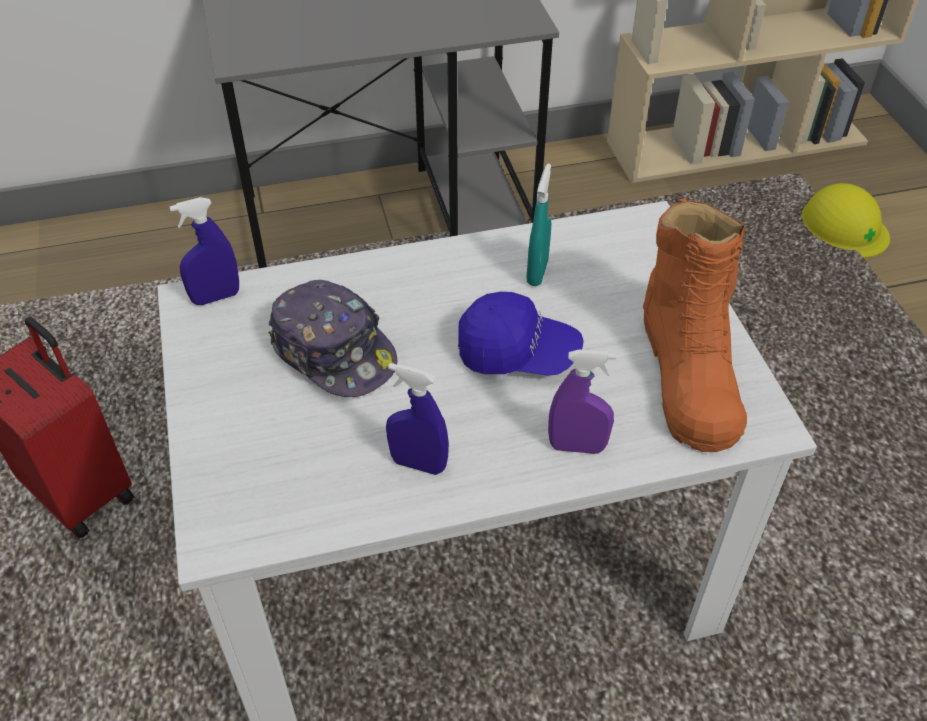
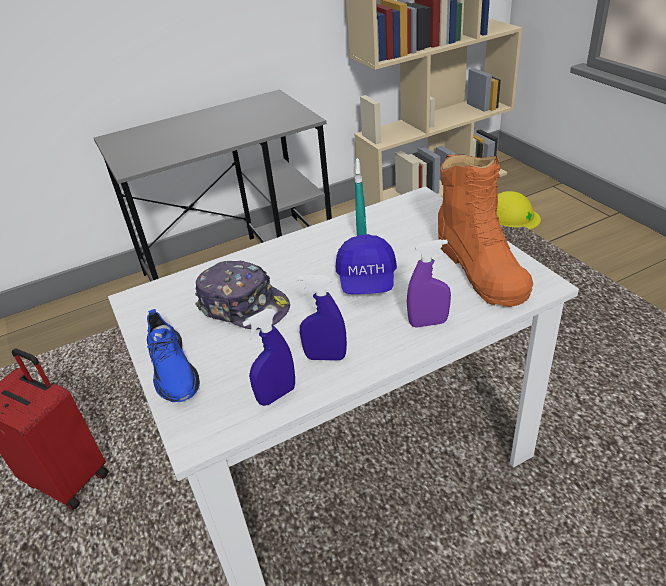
camera: 10 degrees left, 10 degrees down
(214, 429) = (173, 370): none -> blue shoe
(216, 297) = (151, 294): blue spray bottle -> blue spray bottle (277, 395)
(517, 353) = (367, 281): blue cap -> blue cap turned 90 degrees clockwise

